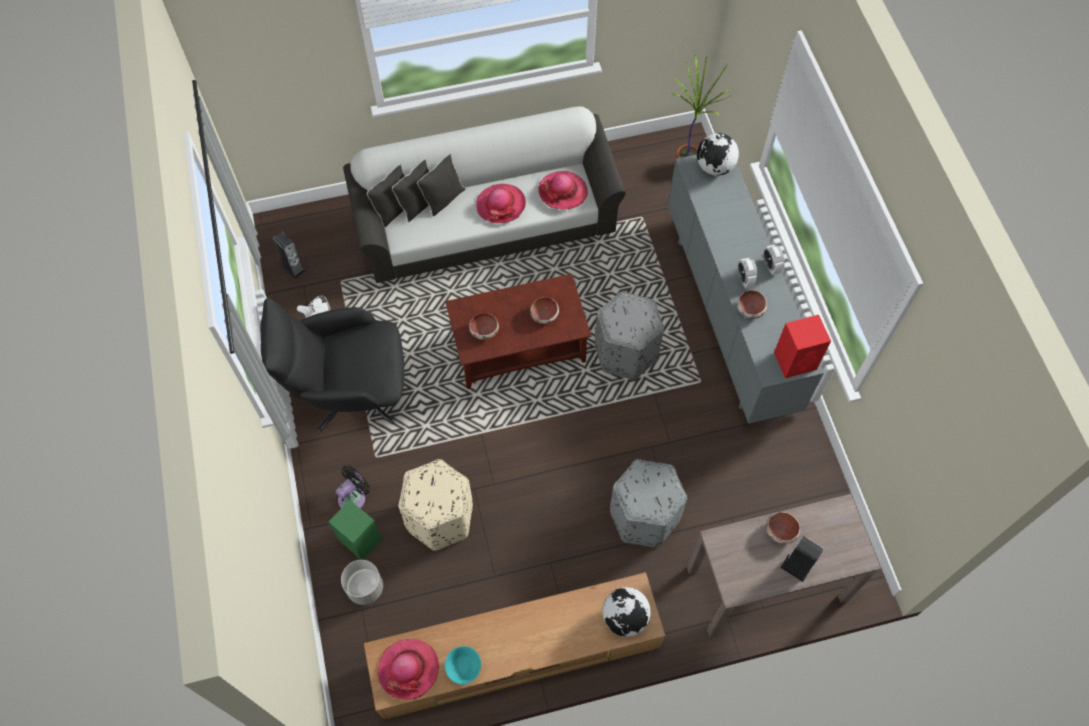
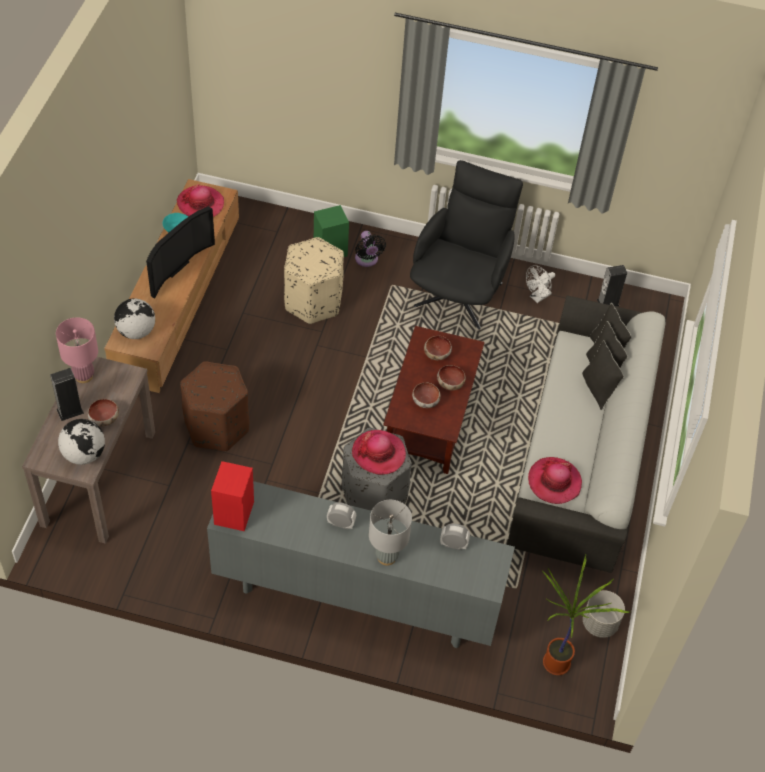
camera: 115 degrees right, 10 degrees down
(365, 587) = (292, 239): grey planter -> grey planter (600, 623)
(501, 205) = (566, 428): hat -> hat (379, 453)
(516, 638) = (174, 266): none -> television
(643, 516) = (217, 426): grey ottoman -> brown ottoman
(714, 167) = (484, 574): globe -> globe (84, 454)
(749, 234) = (387, 557): none -> grey table lamp
(750, 310) = (307, 509): bowl -> bowl (449, 383)
(750, 583) = (83, 376): none -> pink table lamp
(771, 266) = (340, 553): alarm clock -> alarm clock (453, 544)

